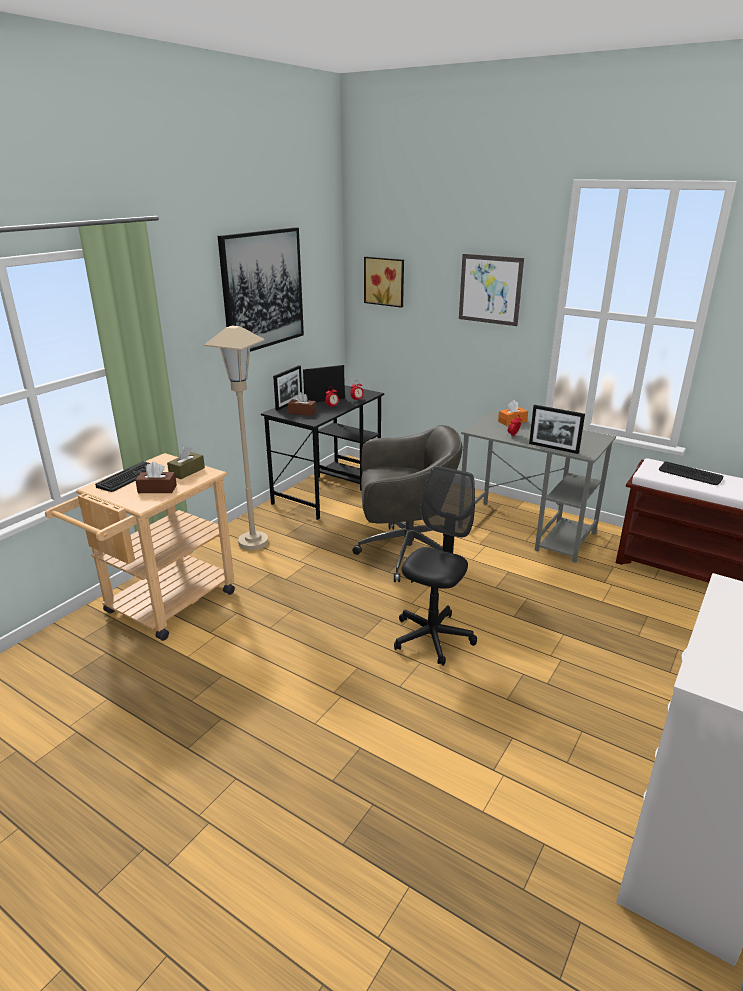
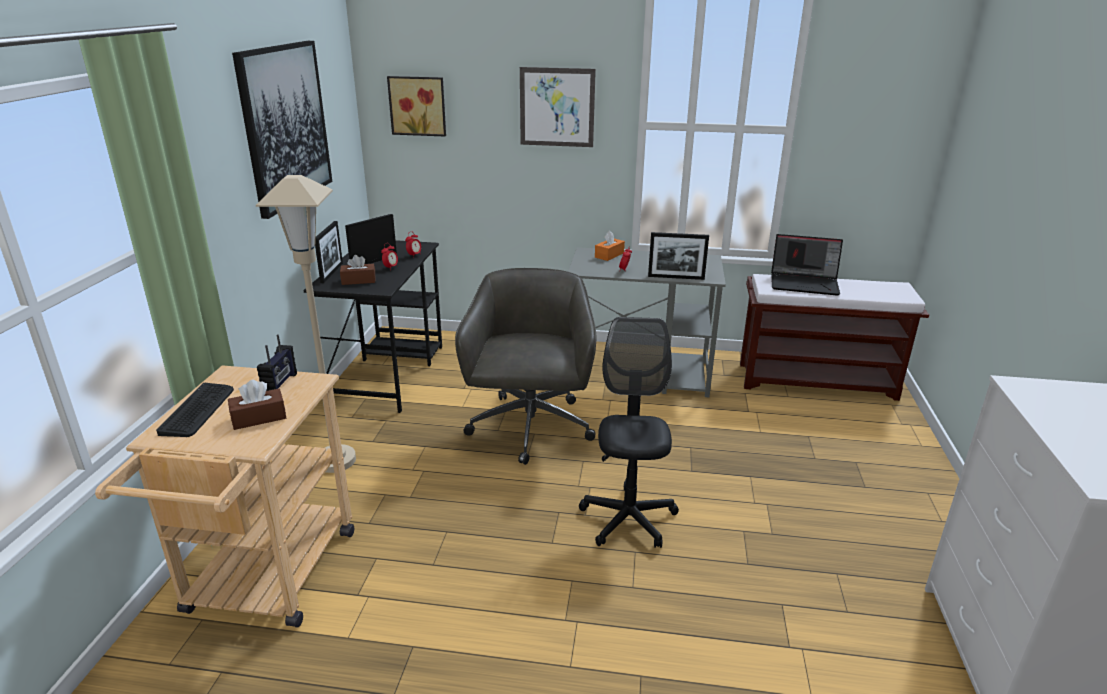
camera: 25 degrees left, 0 degrees up
(187, 471) = (281, 384): brown tissue box -> radio
(404, 553) = (530, 429): grey office chair -> grey office chair turned 60 degrees counterclockwise
(690, 474) = (805, 283): keyboard -> laptop

